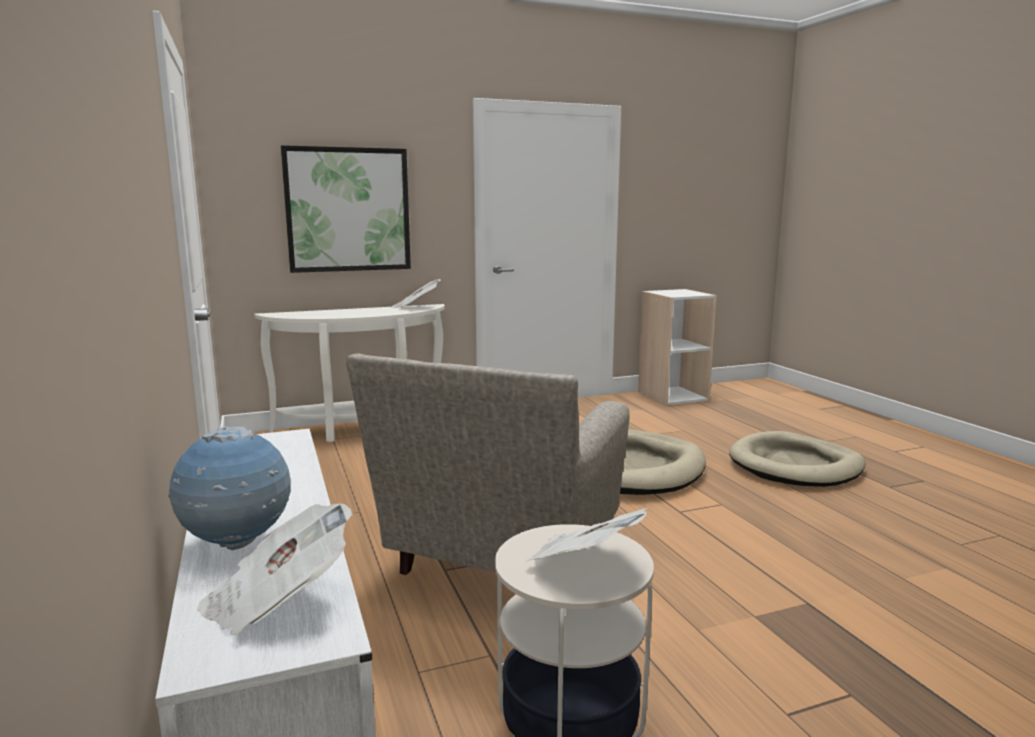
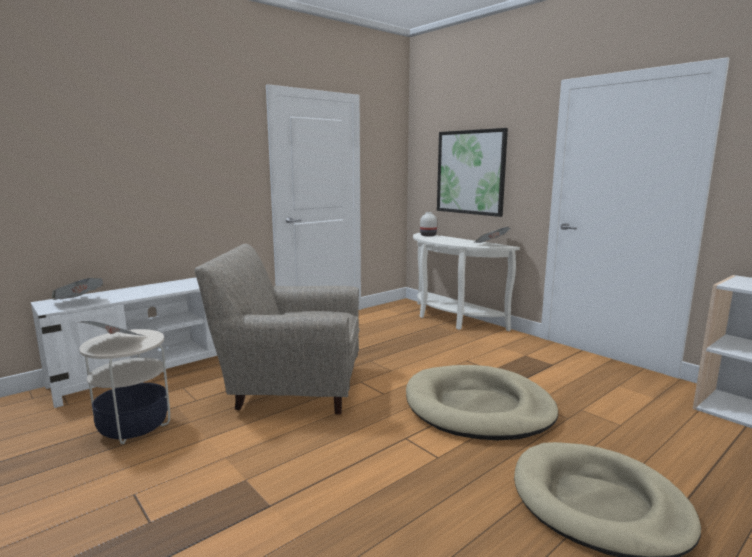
camera: 70 degrees right, 0 degrees up
(237, 544) = (127, 291): globe -> none
(294, 313) = (428, 235): none -> white vase

